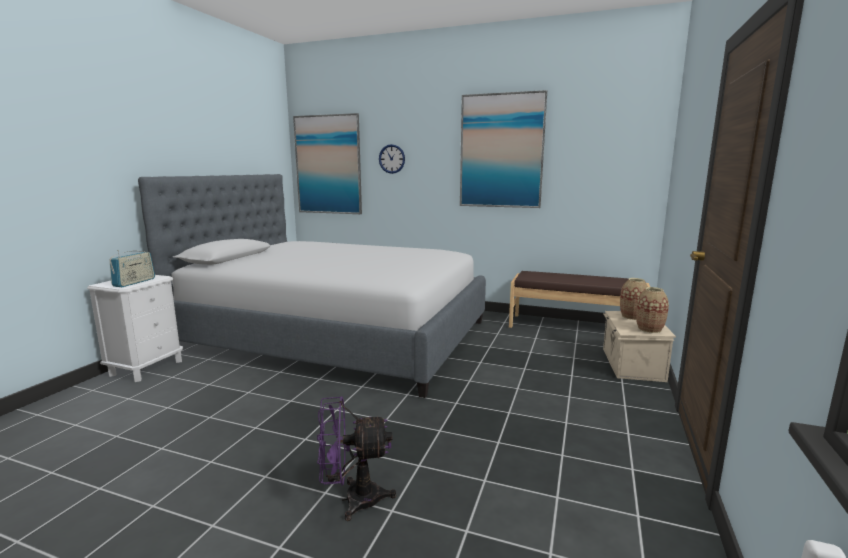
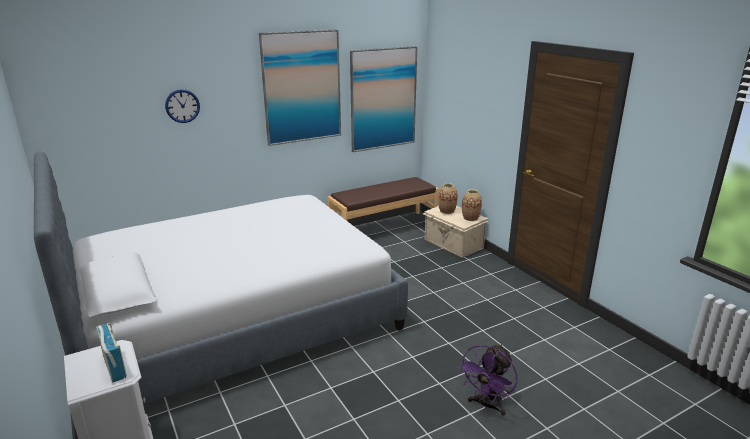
camera: 50 degrees left, 10 degrees up
(328, 165) = (88, 123): picture -> picture (383, 99)

